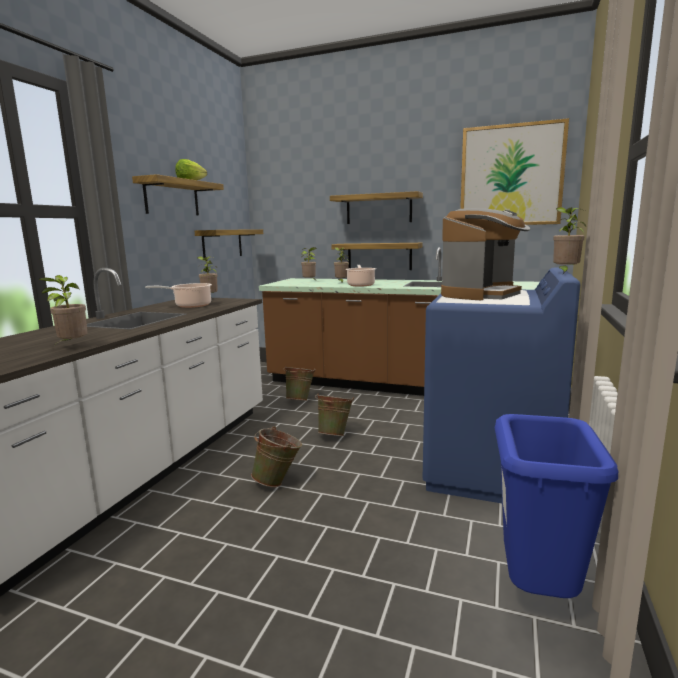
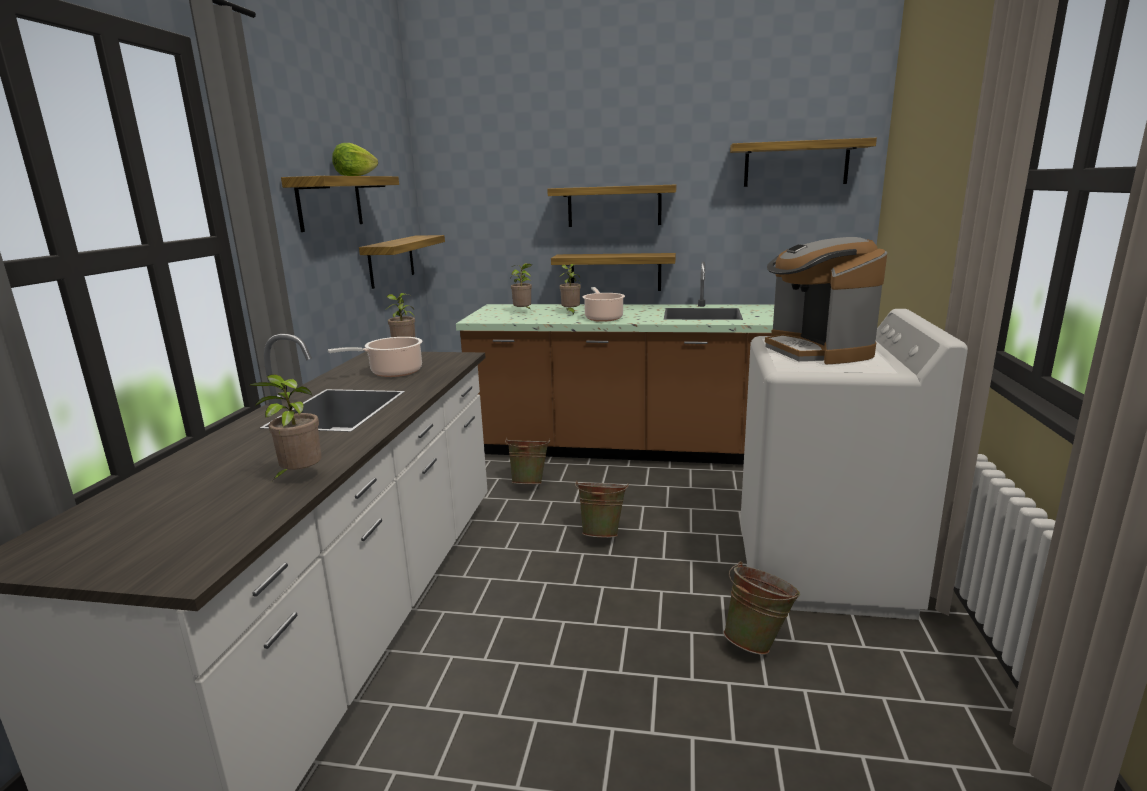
camera: 10 degrees left, 5 degrees up
(278, 482) = (561, 616): green bucket -> green bucket (758, 642)
(481, 294) = (817, 351): coffee machine -> coffee machine turned 135 degrees clockwise
(490, 471) = (822, 570): blue washing machine -> white washing machine
(511, 176) = (796, 164): picture -> shelf
(537, 593) = (944, 734): blue trash can -> none
(564, 273) = (931, 326): potted plant -> none

